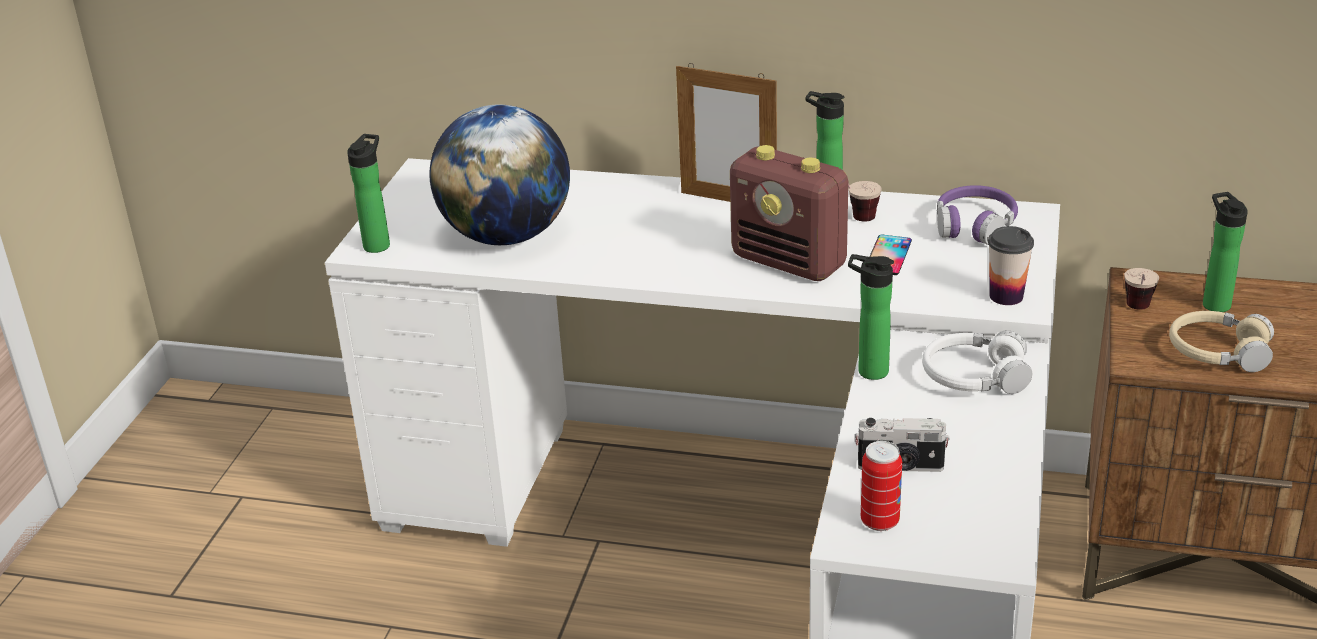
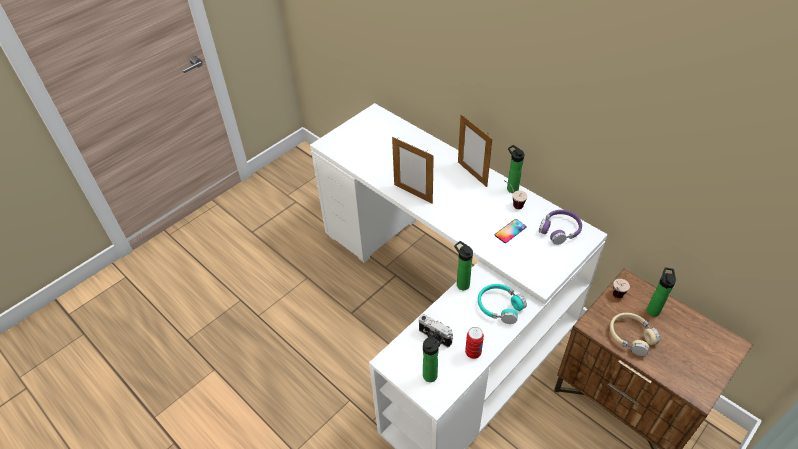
camera: 30 degrees right, 15 degrees up
(378, 244) = (333, 143): bottle -> bottle (431, 374)
(506, 236) = (378, 158): globe -> none
(640, 265) = (413, 193): none -> picture frame
(790, 262) = (469, 217): radio -> none
(879, 521) = (405, 359): can -> can (473, 352)
(974, 376) = (500, 307): white headphones -> turquoise headphones
(1006, 296) = (539, 275): cup -> none

